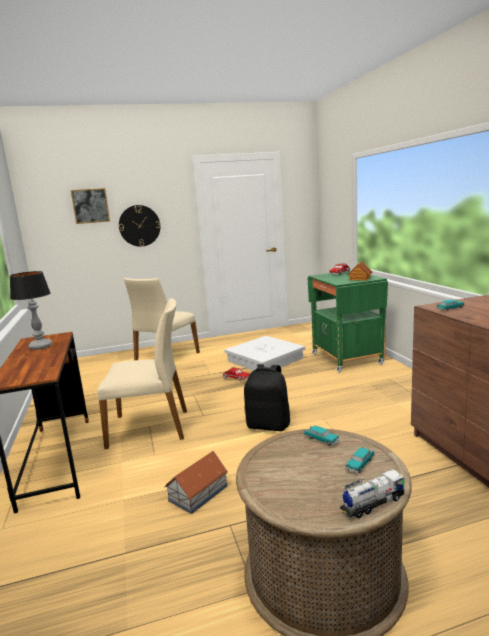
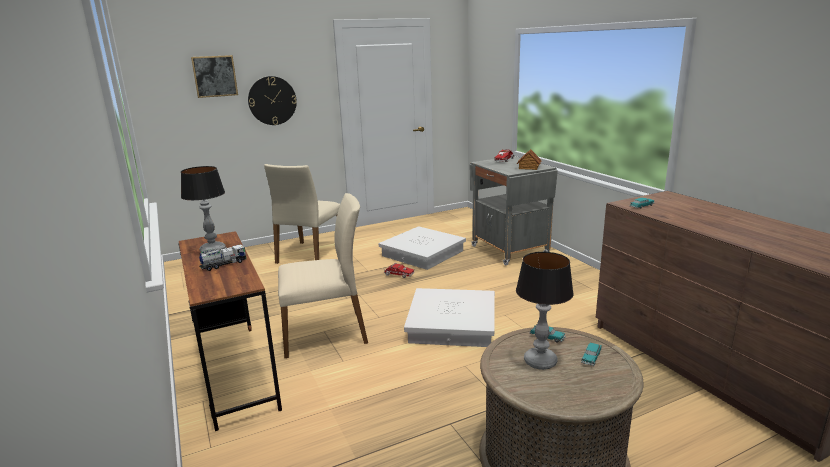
camera: 10 degrees left, 5 degrees up
(197, 493) = (406, 396): toy house -> none
(268, 425) = (452, 324): black backpack -> white storage box
(301, 464) = (539, 361): none -> table lamp
(347, 360) = (510, 251): green cart -> grey cart
(372, 503) = (616, 391): toy truck -> toy truck (224, 264)

